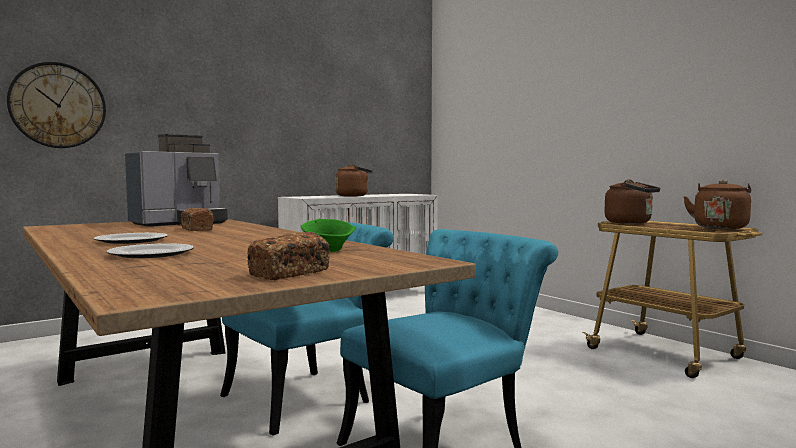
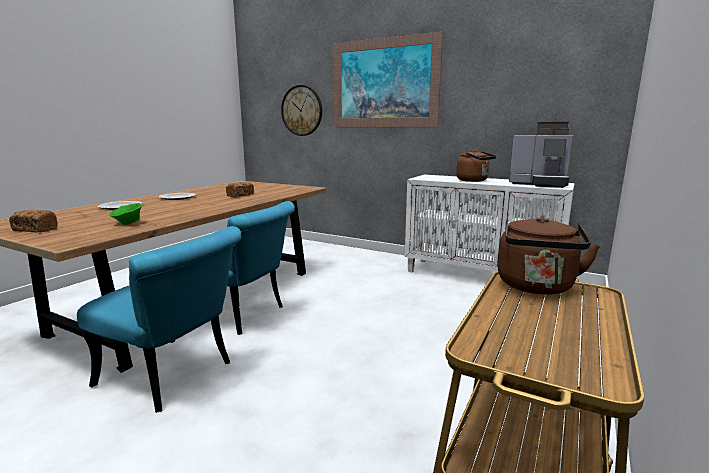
camera: 65 degrees right, 10 degrees up
(180, 223) = (275, 189): coffee machine -> coffee machine (538, 184)
(213, 83) = (384, 83): none -> picture
(720, 227) = (574, 356): brown kettle -> none

